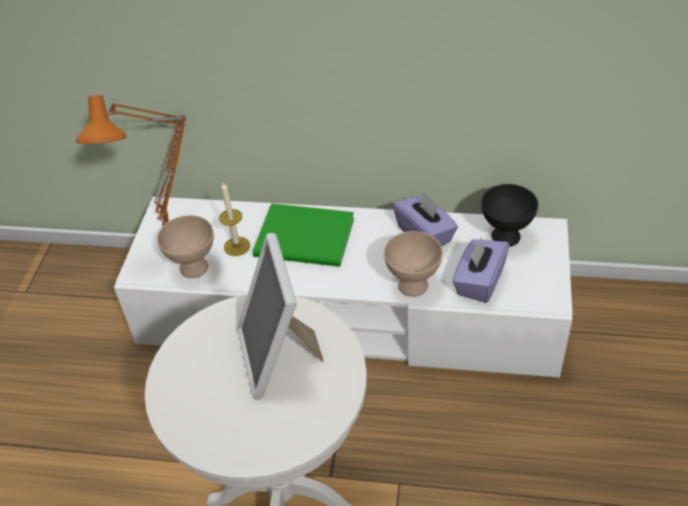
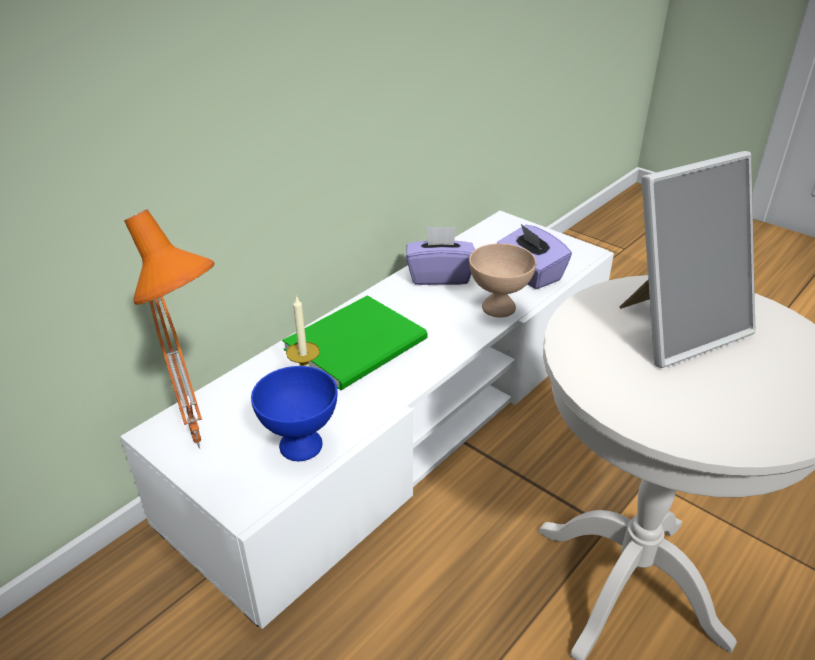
camera: 60 degrees left, 10 degrees down
(193, 268) = (301, 447): beige bowl -> blue bowl
(279, 357) = (676, 328): picture frame -> picture frame turned 45 degrees counterclockwise
(505, 236) = (488, 241): black bowl -> none

